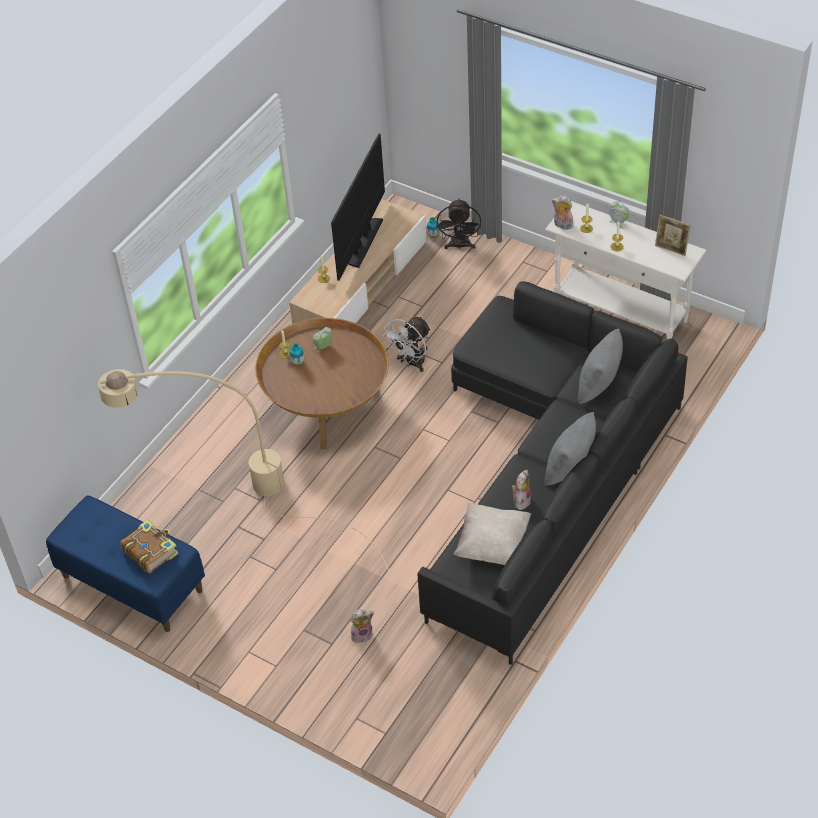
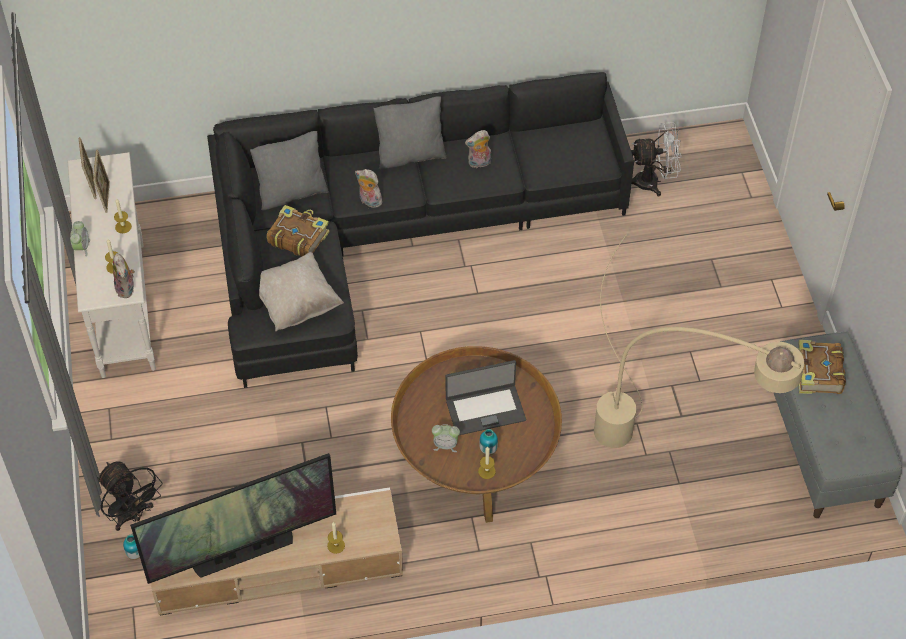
camera: 135 degrees left, 5 degrees up
(131, 583) = (824, 446): blue bench -> grey bench
(326, 379) = (485, 409): none -> laptop
(362, 634) = (680, 246): plush toy -> plush toy (369, 201)
(411, 363) = (351, 431): white fan -> white fan (653, 182)
(459, 246) = (132, 515): black fan -> black fan turned 90 degrees clockwise
(492, 545) = (544, 152): beige pillow -> beige pillow (296, 303)
(554, 366) = (298, 237): none -> book
(652, 251) = (105, 197): none -> picture frame

